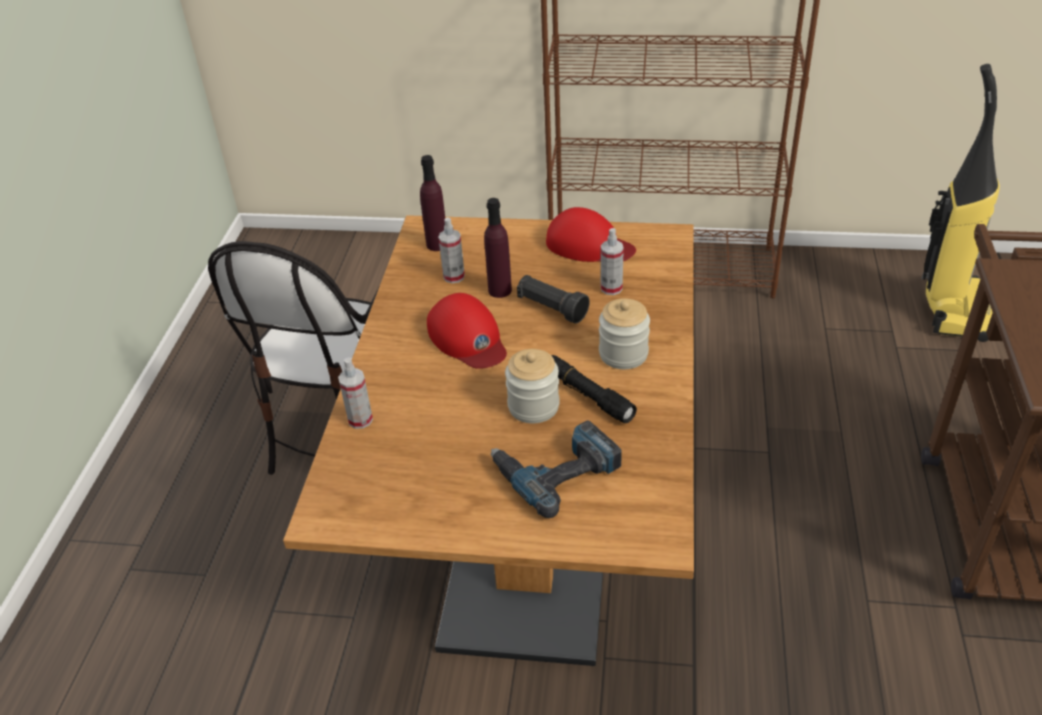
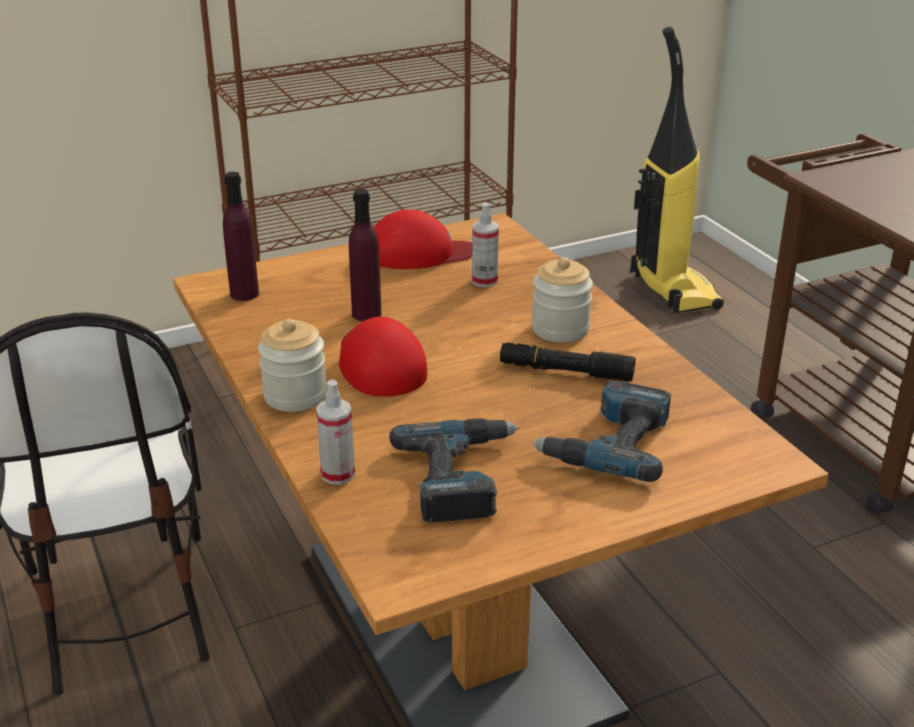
camera: 35 degrees left, 10 degrees down
(432, 455) = (462, 477): none -> power drill
(454, 276) = (298, 316): spray bottle -> none
(468, 338) = (379, 364): red cap -> red cap turned 135 degrees counterclockwise
(533, 406) = (521, 398): jar -> jar (295, 395)
(551, 308) = (442, 313): black flashlight -> none

